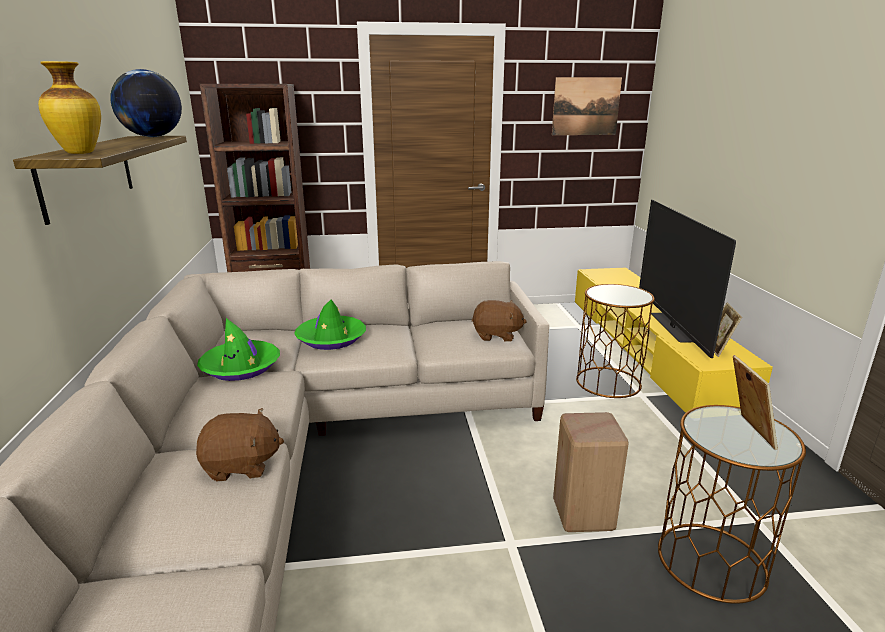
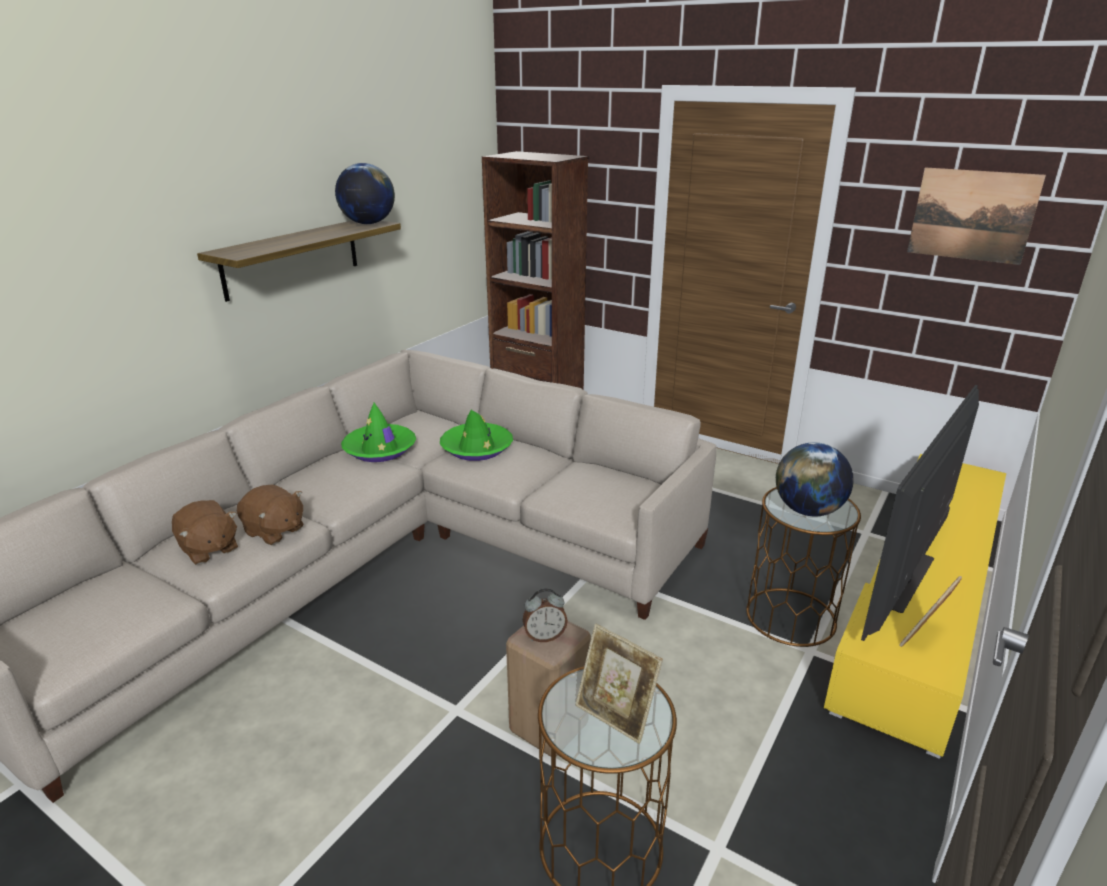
camera: 40 degrees right, 5 degrees up
(79, 153) = (246, 250): vase -> none
(497, 335) = (625, 503): brown plush toy -> brown plush toy (208, 549)
(594, 427) = (544, 636): none -> alarm clock
(622, 296) = (808, 511): none -> globe
(747, 431) = (615, 715): picture frame -> picture frame turned 90 degrees clockwise

